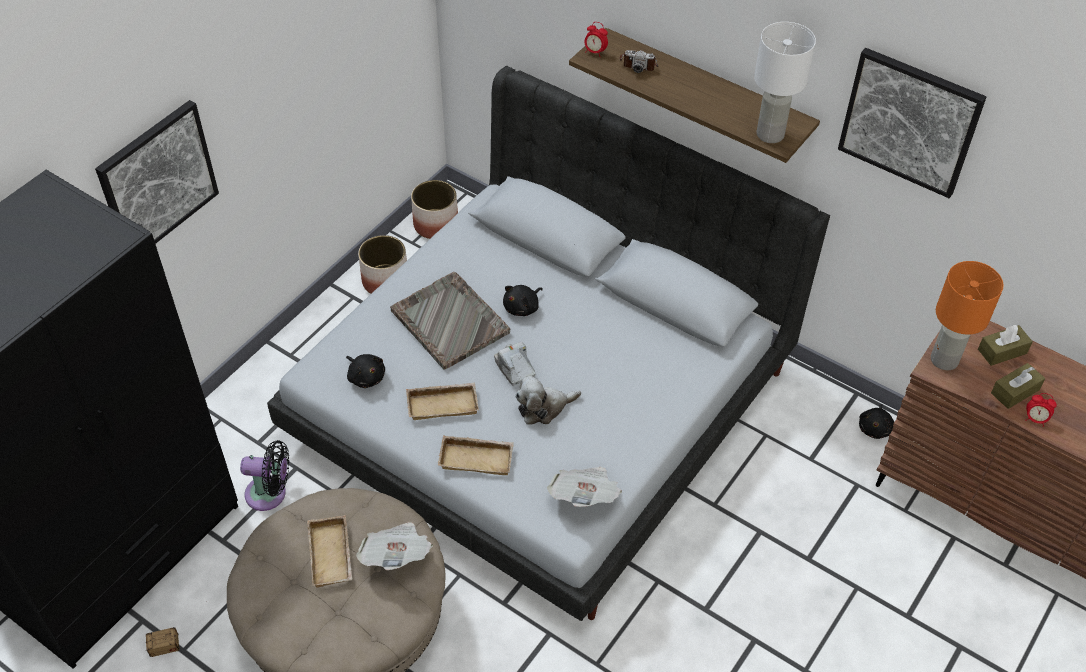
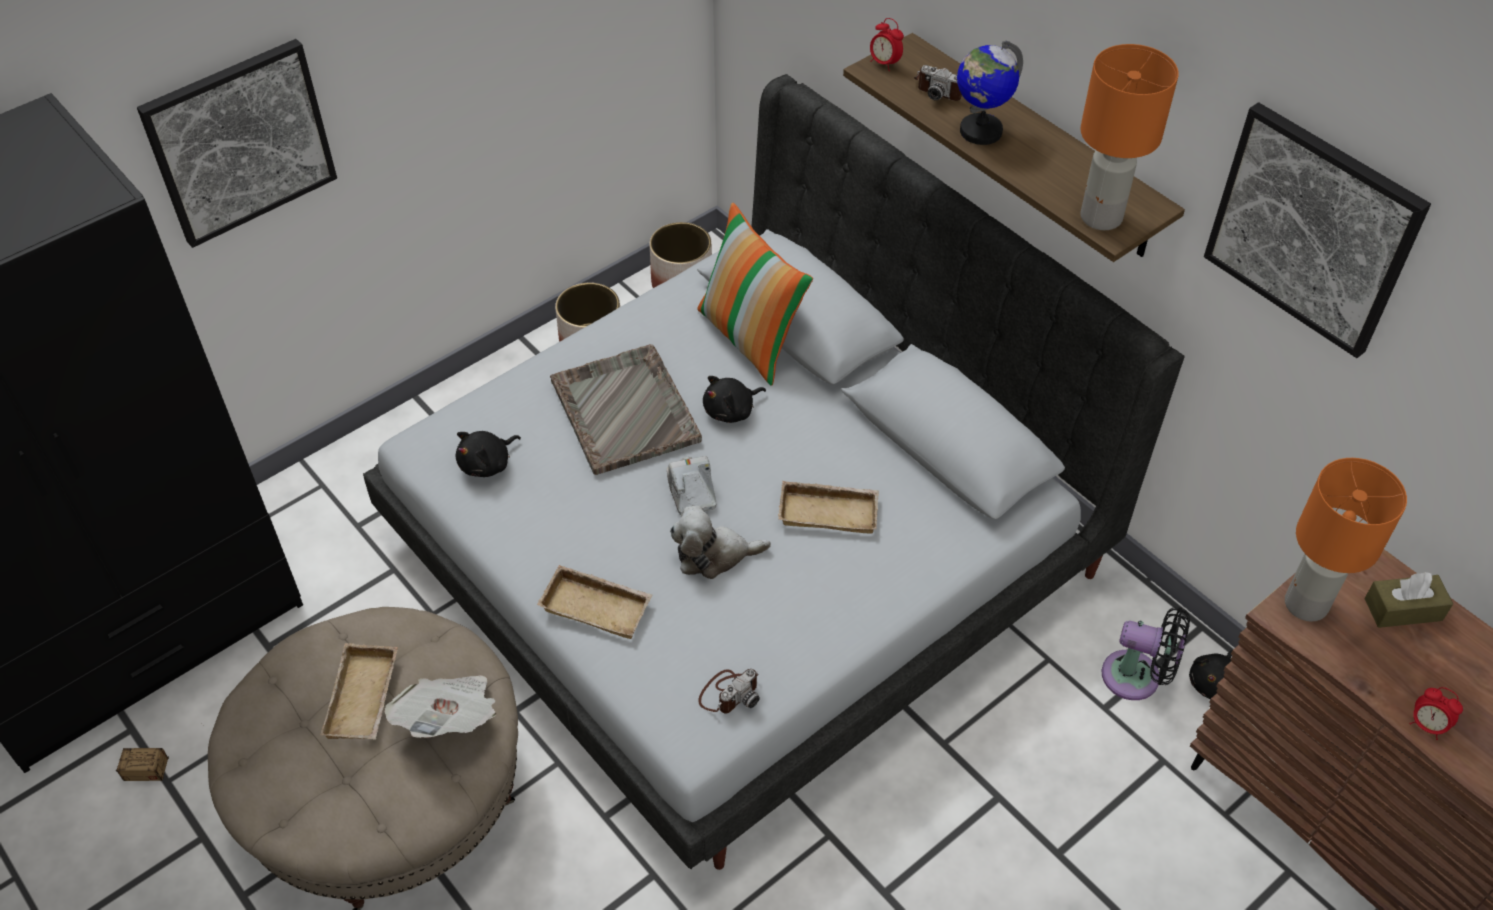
camera: 15 degrees right, 0 degrees up
(270, 494) = (349, 597): black fan -> black fan (1137, 677)
(366, 377) = (487, 464): black plush toy -> black plush toy turned 75 degrees clockwise
(443, 403) = (578, 521): beige tray -> beige tray (830, 510)
(519, 254) = (751, 338): none -> pillow
(585, 496) = (729, 693): newspaper -> camera
(674, 89) = (980, 131): none -> globe
(770, 135) = (1101, 218): white table lamp -> orange table lamp
(1015, 391) = (1406, 675): brown tissue box -> none

